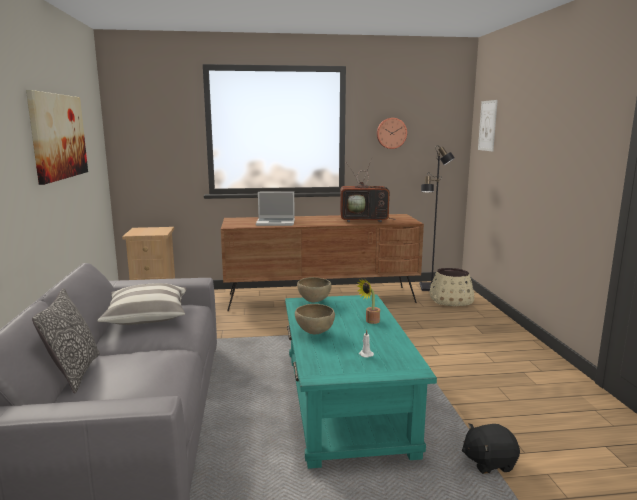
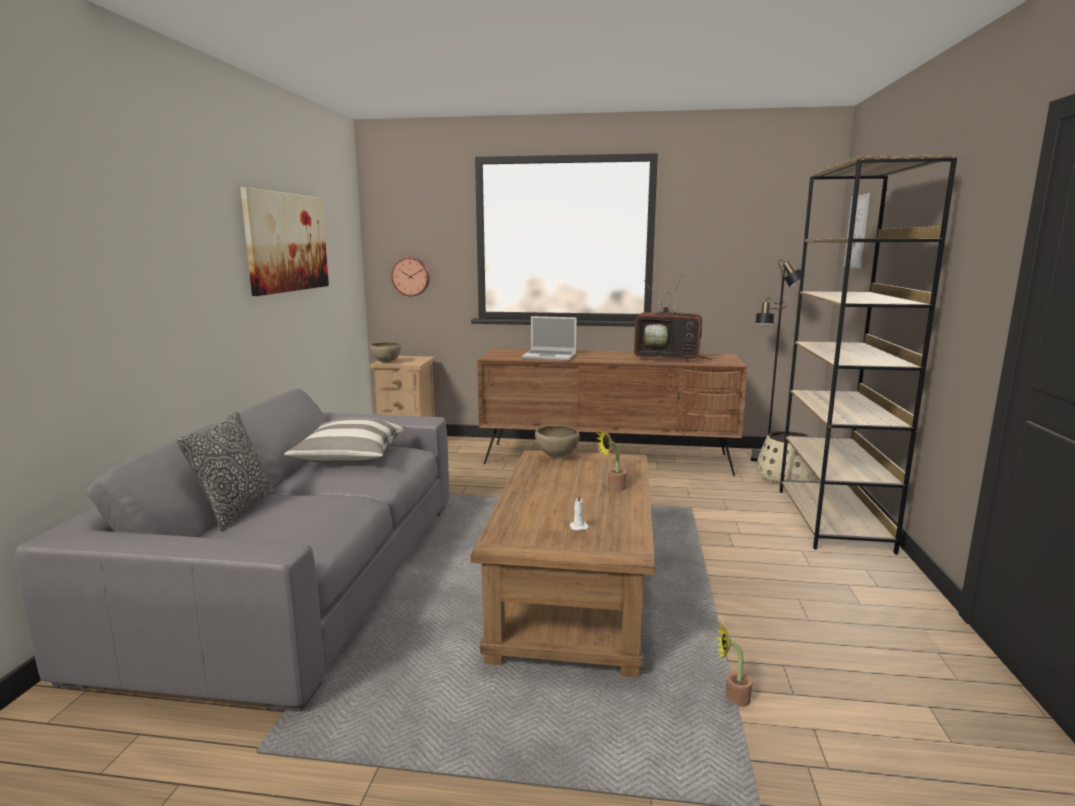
camera: 15 degrees right, 0 degrees up
(314, 333) = (531, 494): brown bowl -> brown bowl (386, 362)
(345, 402) = (573, 590): turquoise coffee table -> brown coffee table
(391, 133) = (718, 243): wall clock -> wall clock (411, 276)
(488, 462) = (732, 698): black plush toy -> potted plant
(494, 328) = (833, 520): none -> brown bookcase

